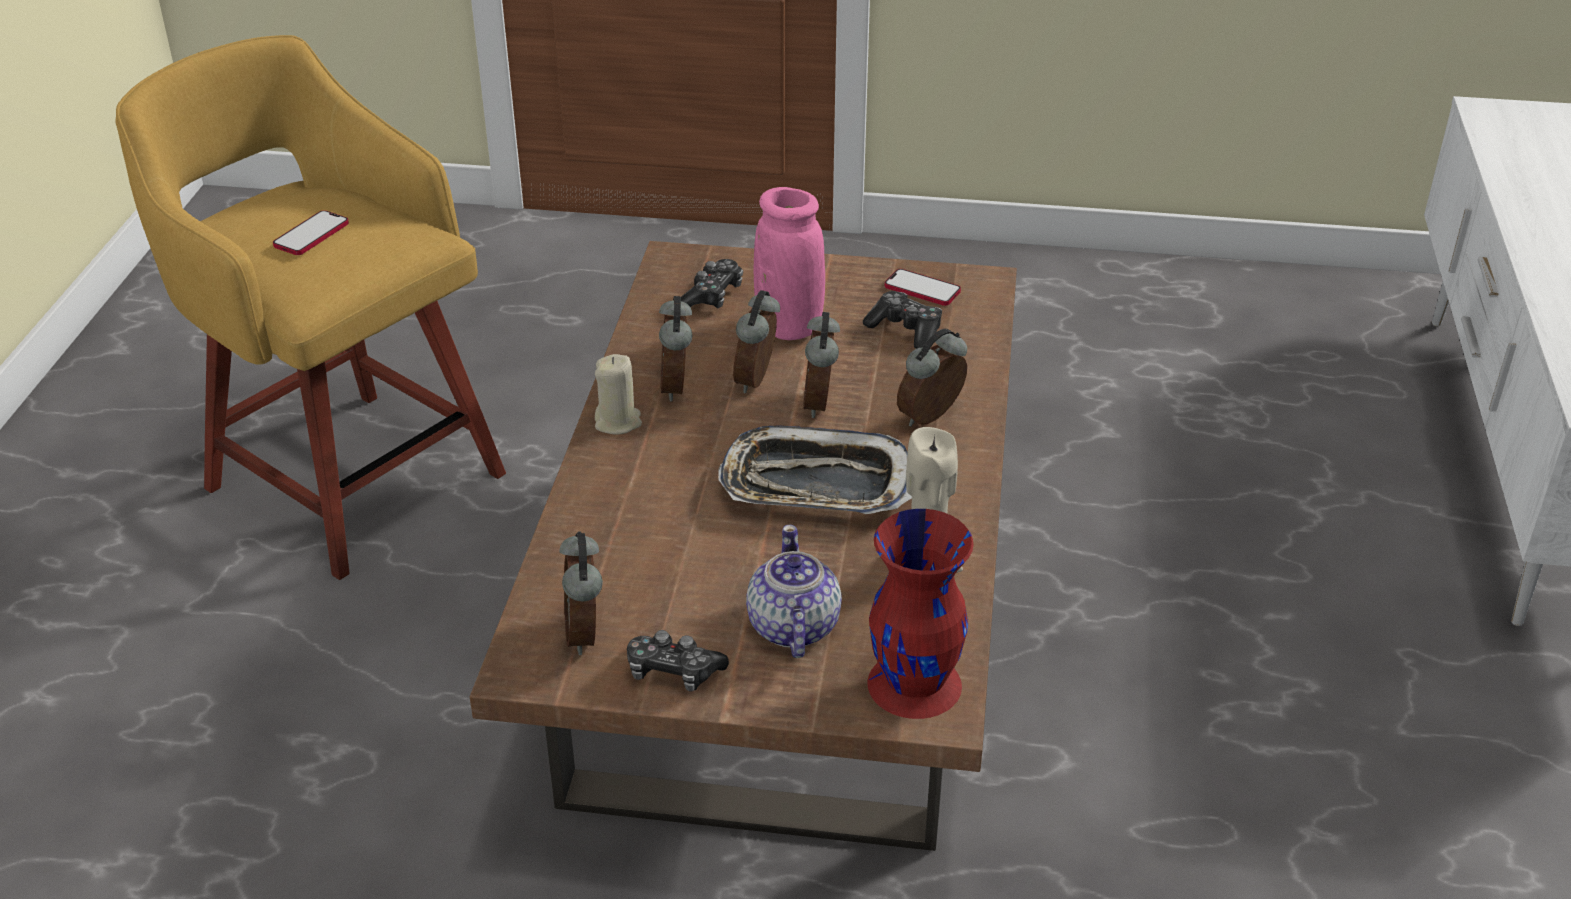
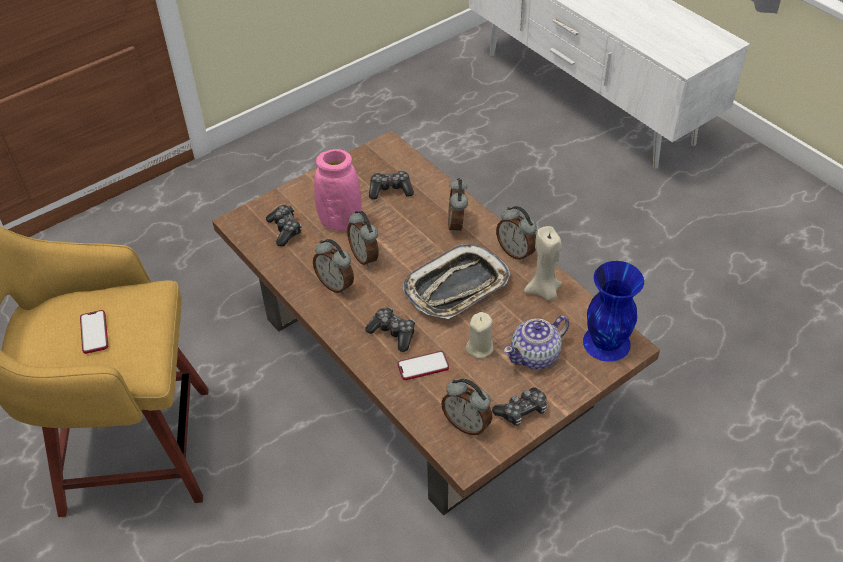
camera: 45 degrees left, 10 degrees up
(618, 422) = (336, 320): beige candle -> beige candle (479, 347)
(659, 479) = (393, 333): none -> game controller
(792, 627) = (535, 355): teapot -> teapot turned 75 degrees counterclockwise
(820, 403) = (406, 249): alarm clock -> alarm clock (516, 252)
(916, 684) = (607, 342): red vase -> blue vase
(922, 289) = (369, 165): phone -> phone (423, 366)

